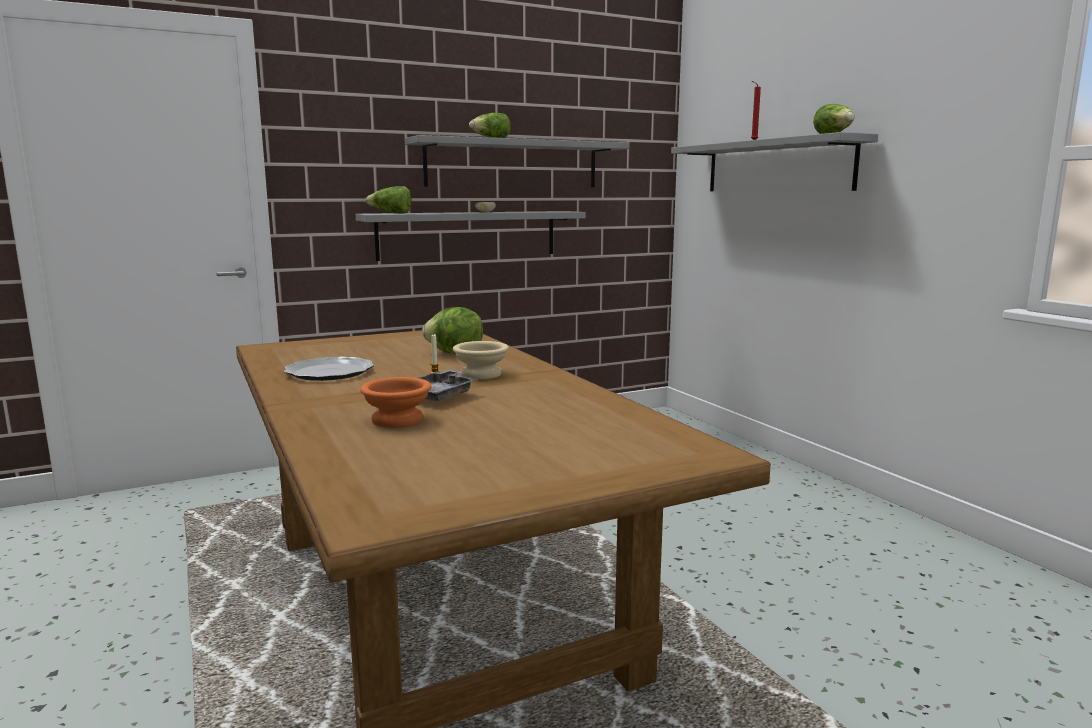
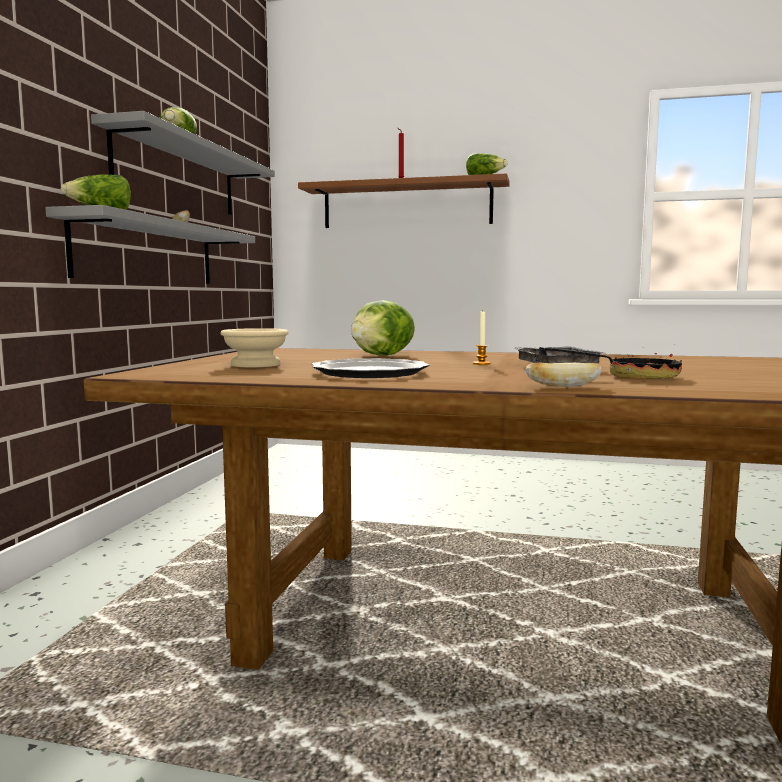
camera: 50 degrees left, 5 degrees down
(304, 414) = (563, 386): none -> bread
(398, 419) = (631, 376): orange bowl -> frying pan
(483, 374) = (490, 358): beige bowl -> beige bowl (256, 364)
(777, 166) = (406, 205): grey shelf -> brown shelf

